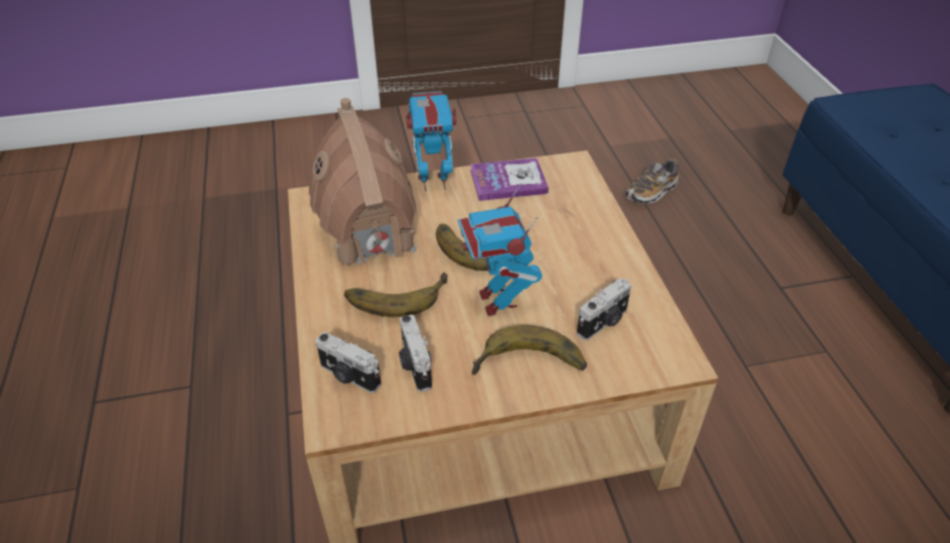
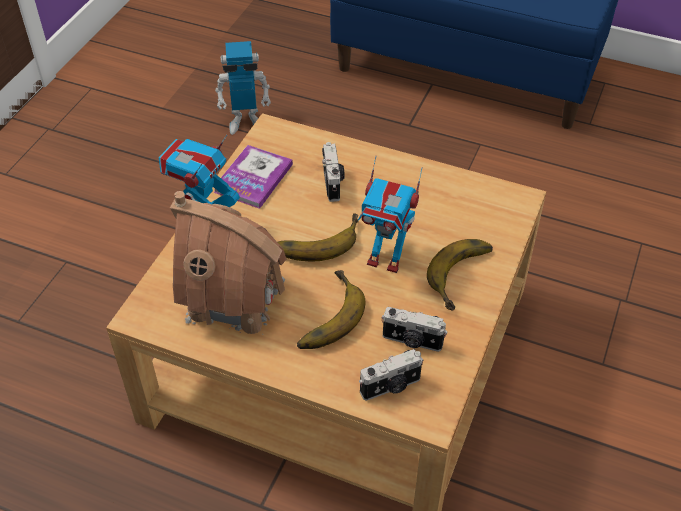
camera: 55 degrees left, 5 degrees up
(603, 323) = (456, 215): camera -> camera (333, 183)
(651, 192) = (245, 121): shoe -> toy robot

